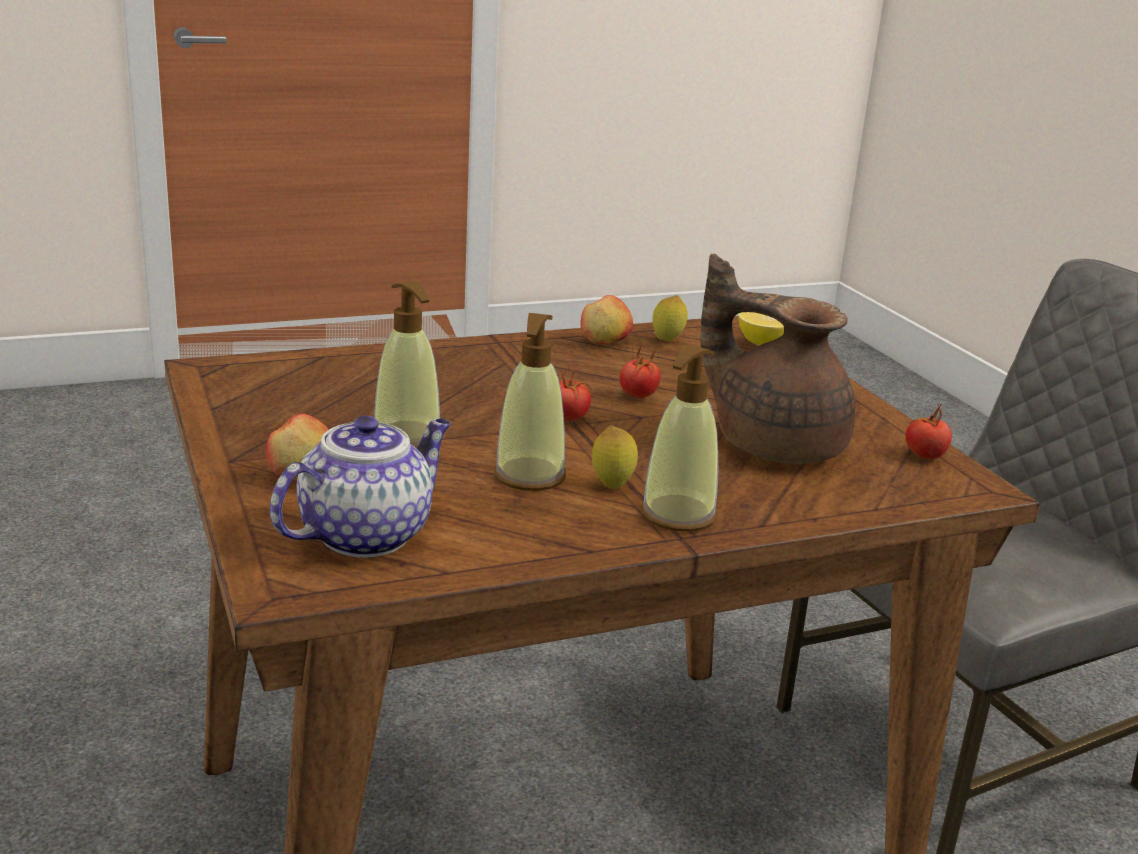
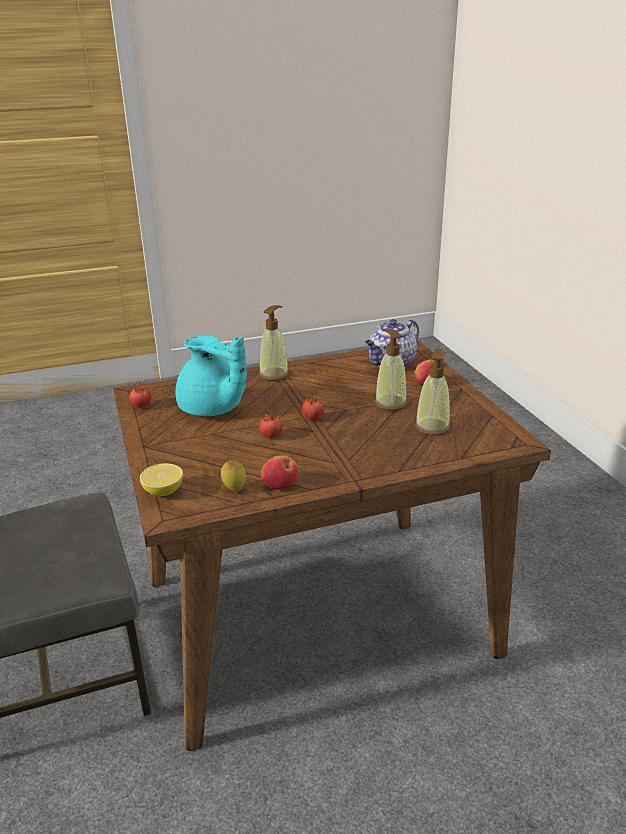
camera: 175 degrees left, 5 degrees up
(529, 476) = (332, 388): soap dispenser -> soap dispenser (432, 427)
(612, 485) = (297, 385): lemon -> none
(774, 443) = (212, 409): brown teapot -> turquoise teapot

